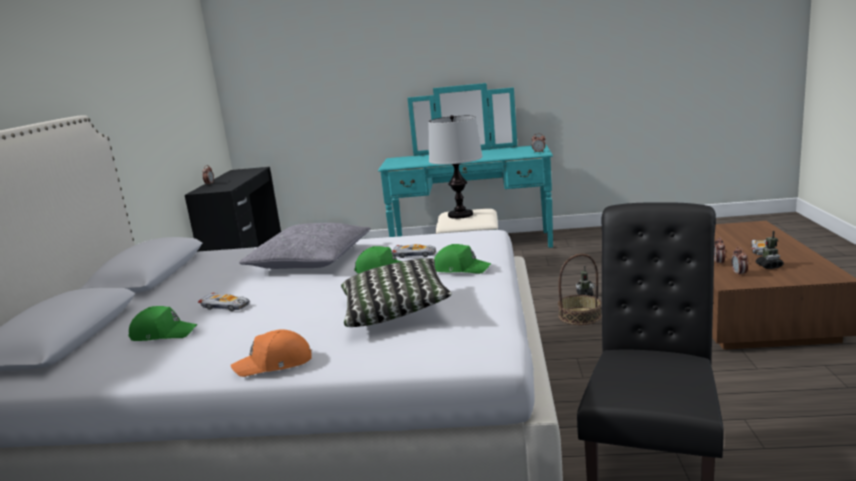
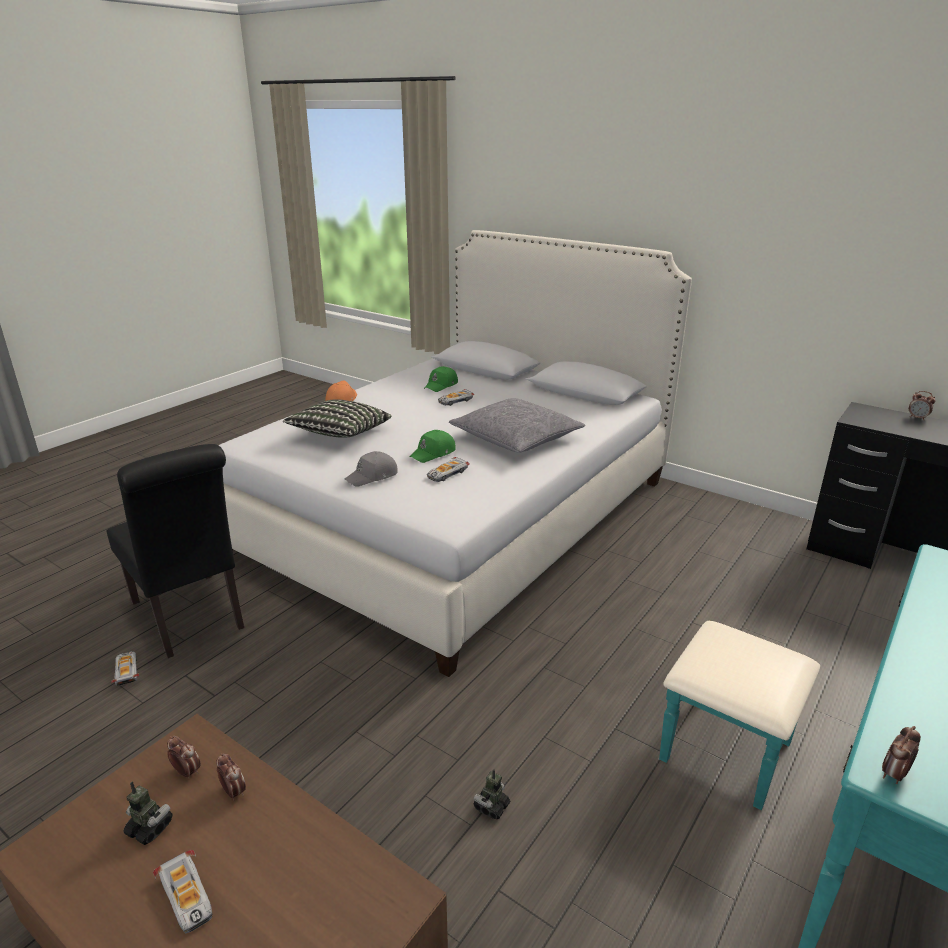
camera: 120 degrees right, 10 degrees up
(460, 215) = (744, 654): table lamp -> none
(460, 268) = (372, 476): green cap -> grey cap
(579, 316) = (434, 749): basket -> none
(749, 452) = (126, 671): none -> toy car

